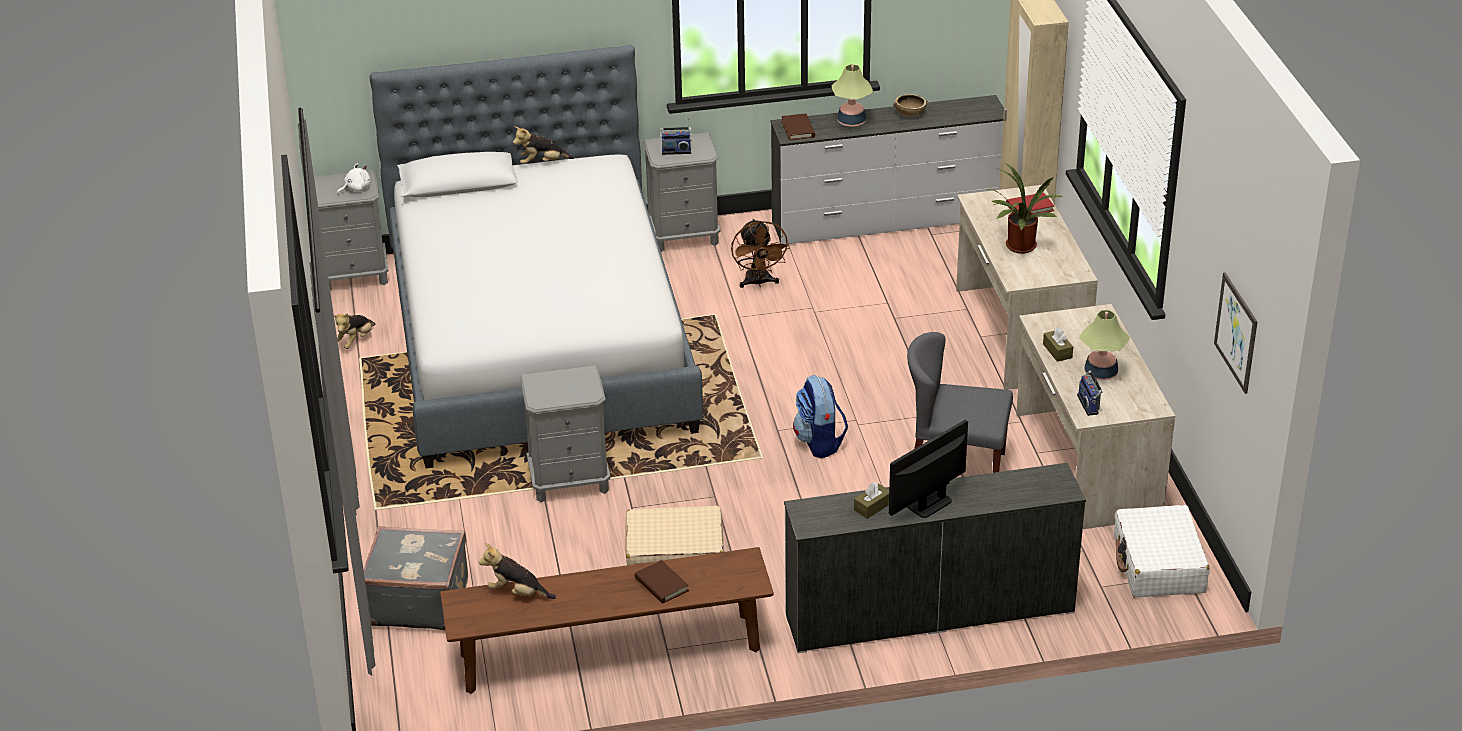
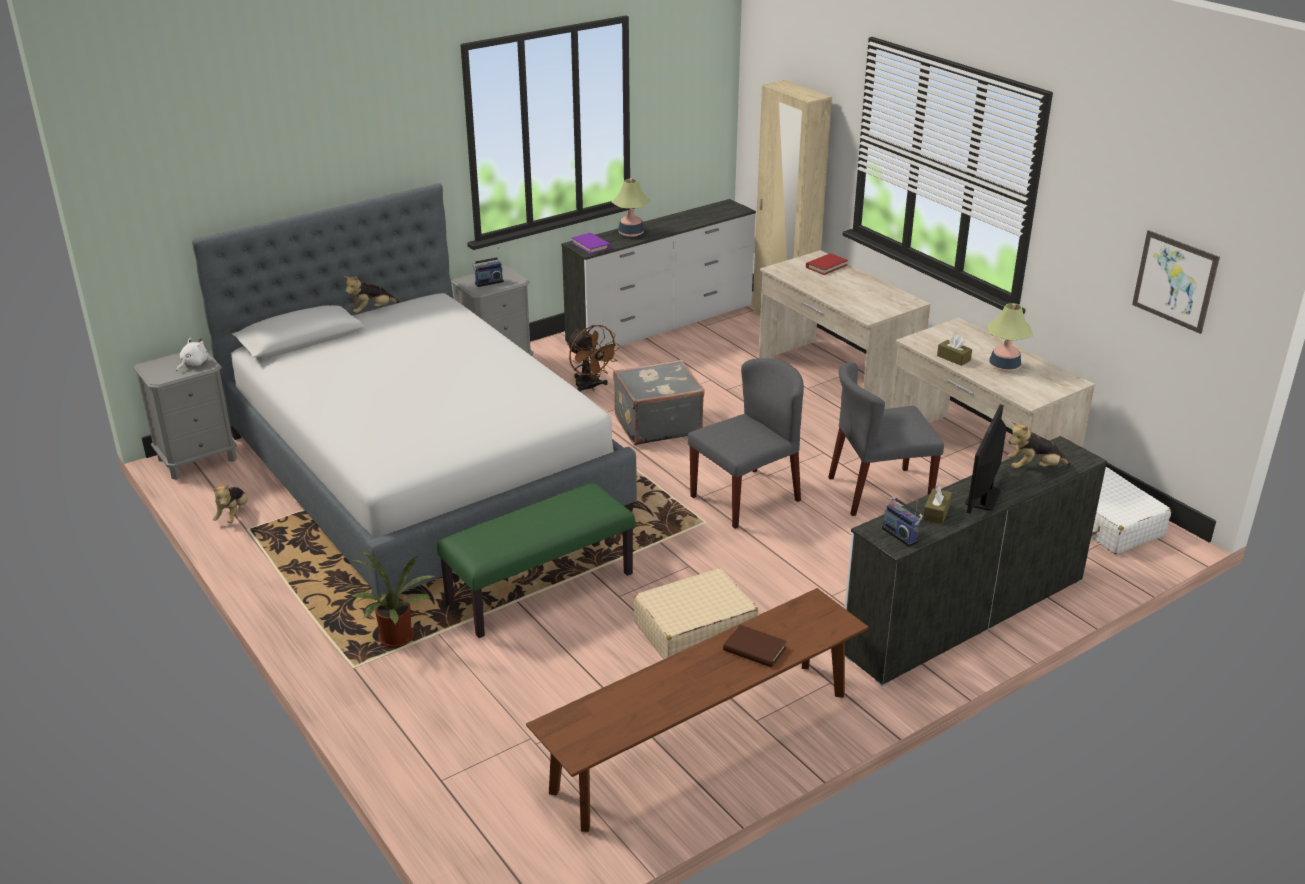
camera: 25 degrees left, 5 degrees down
(418, 601) = (462, 749): grey suitcase -> grey suitcase (656, 424)
(517, 592) = (612, 700): plush toy -> plush toy (1034, 468)
(570, 481) = (540, 588): grey nightstand -> green bench
(798, 129) = (591, 245): brown book -> purple book
(819, 442) = (745, 498): backpack -> grey chair
(910, 113) = (674, 220): brown bowl -> none
(1019, 248) = (846, 294): potted plant -> potted plant (394, 640)
(1089, 404) = (1021, 390): radio -> radio (901, 534)

